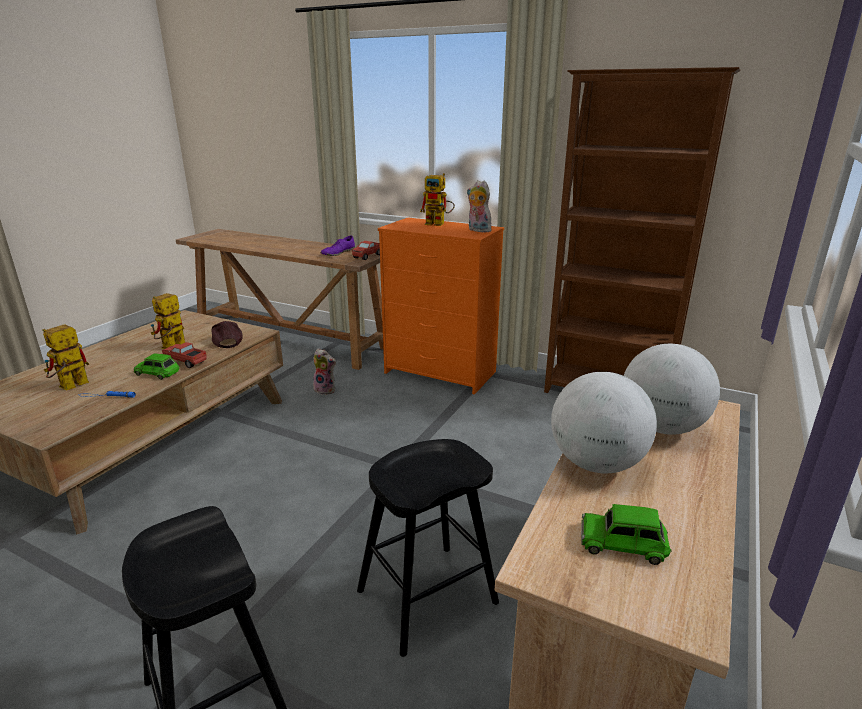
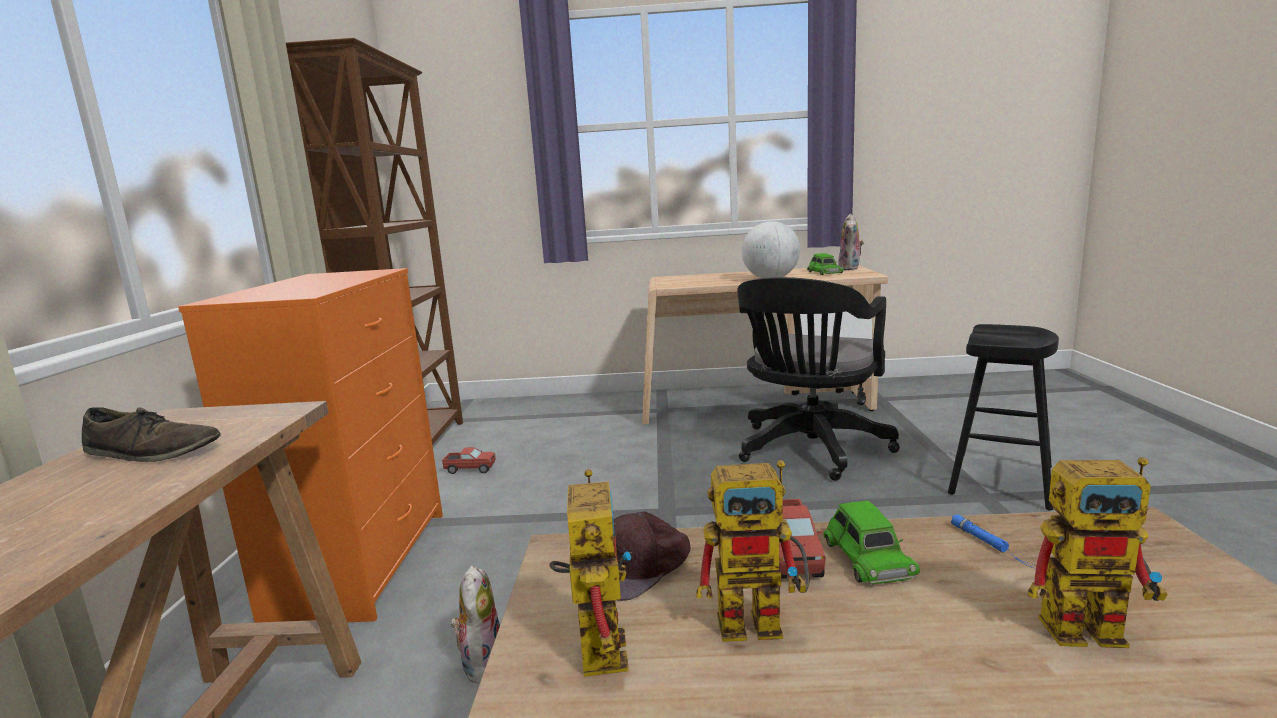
camera: 115 degrees left, 10 degrees down
(338, 253) = (153, 451): purple shoe -> brown shoe
(367, 256) = (216, 415): toy truck -> toy truck (470, 469)
(426, 597) = (809, 451): black stool -> black office chair
(439, 224) = (279, 287): toy robot -> toy robot (596, 642)
(477, 230) = (340, 274): plush toy -> plush toy (850, 269)
(661, 427) = (709, 278): globe -> none

